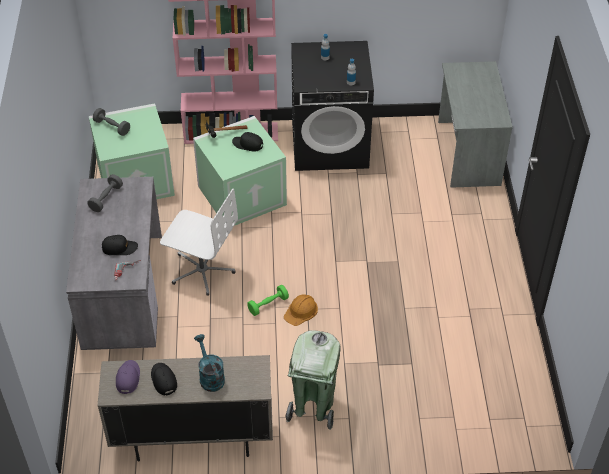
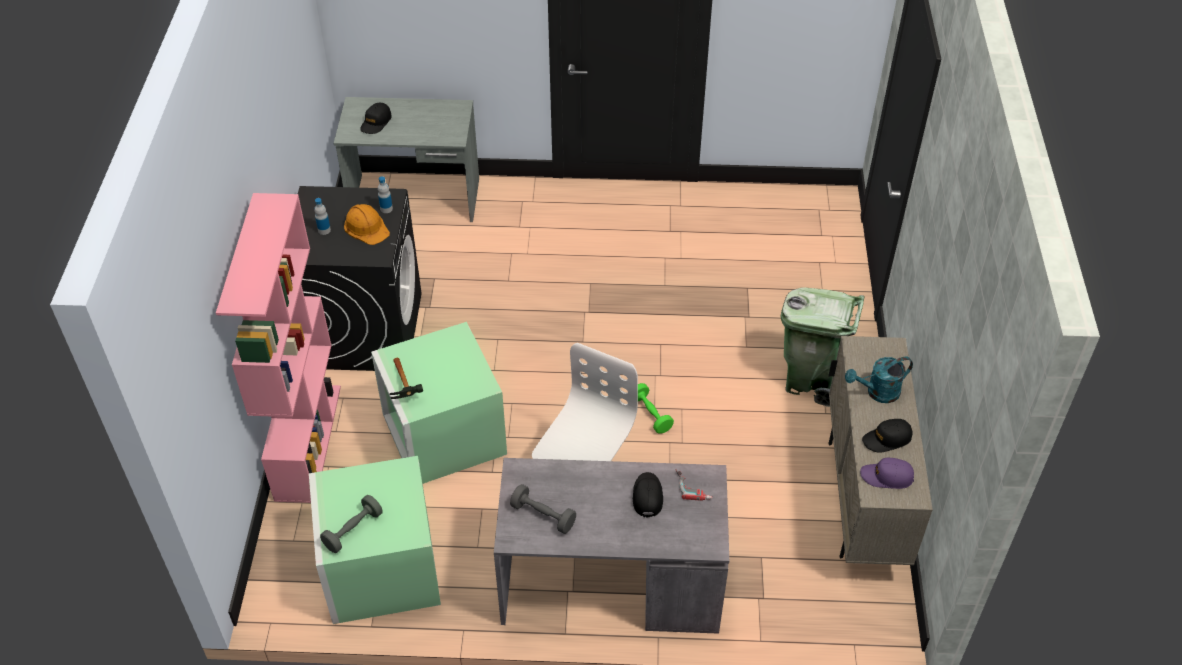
camera: 85 degrees left, 0 degrees up
(248, 144) = (432, 361): black cap -> black cap (376, 122)
(301, 311) = (664, 381): orange hard hat -> orange hard hat (366, 227)

